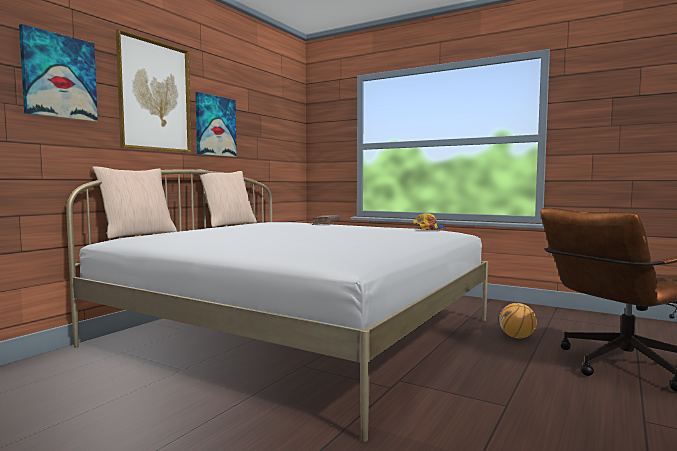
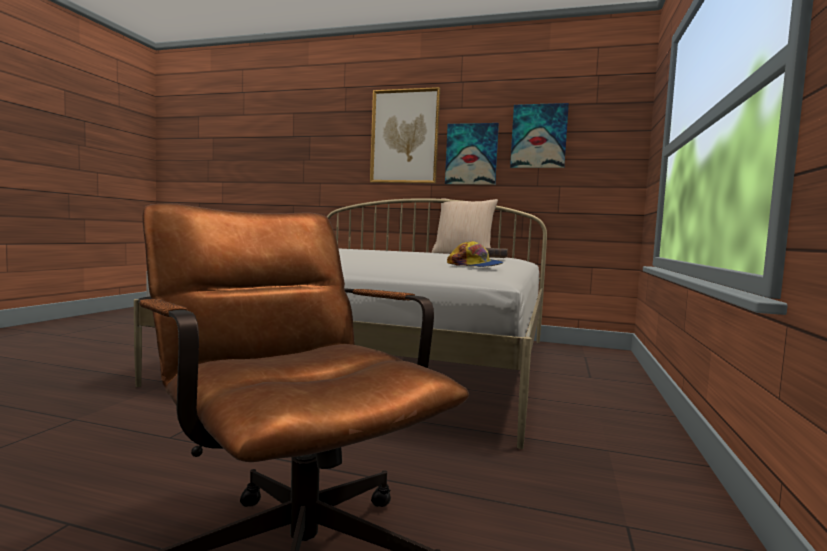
camera: 75 degrees right, 0 degrees up
(59, 76) = (333, 137): picture -> picture (539, 136)
(138, 234) = (364, 249): beige pillow -> none
(517, 337) = (434, 467): basketball -> none

